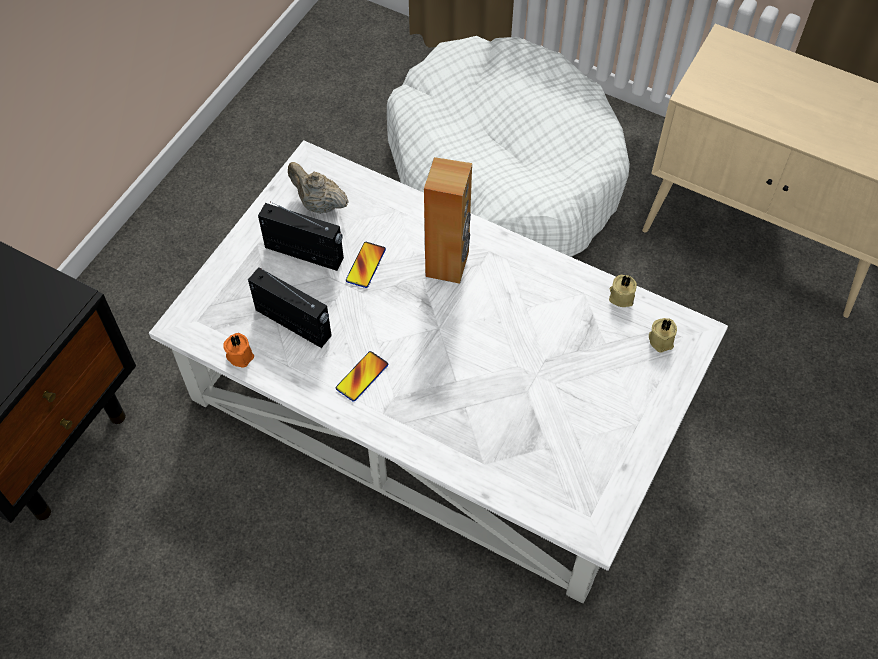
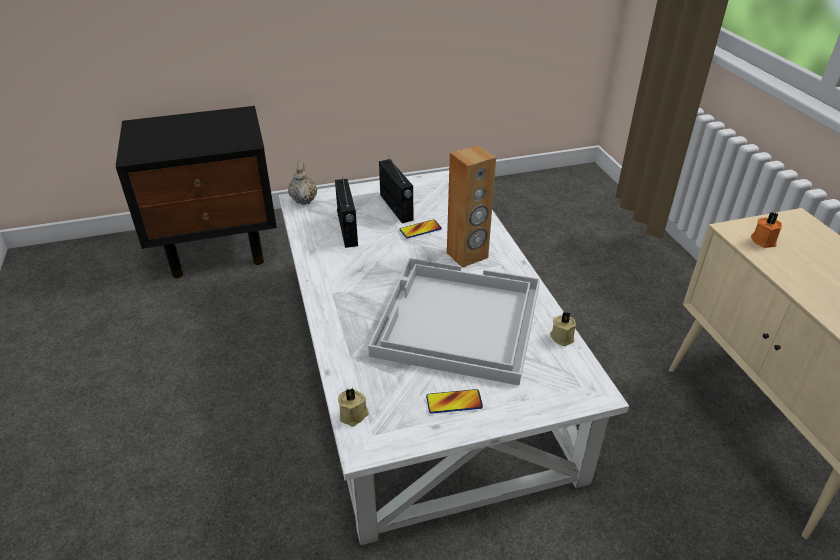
camera: 45 degrees right, 20 degrees down
(240, 355) = (303, 226): orange candle -> orange candle (764, 240)
(319, 204) = (433, 194): beige teapot -> beige teapot (304, 200)
(362, 377) = (346, 272): phone -> phone (454, 402)
(504, 171) = (602, 285): white dog bed -> none
(525, 350) = (456, 321): none -> white tray
(662, 340) = (562, 378): beige candle -> beige candle (354, 415)

